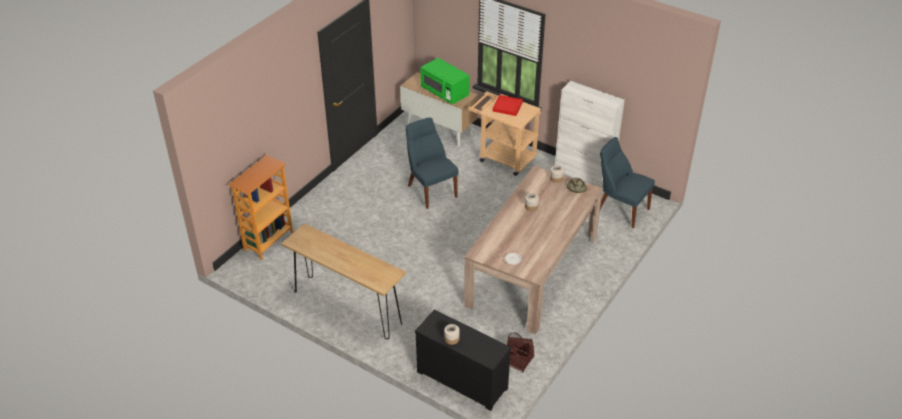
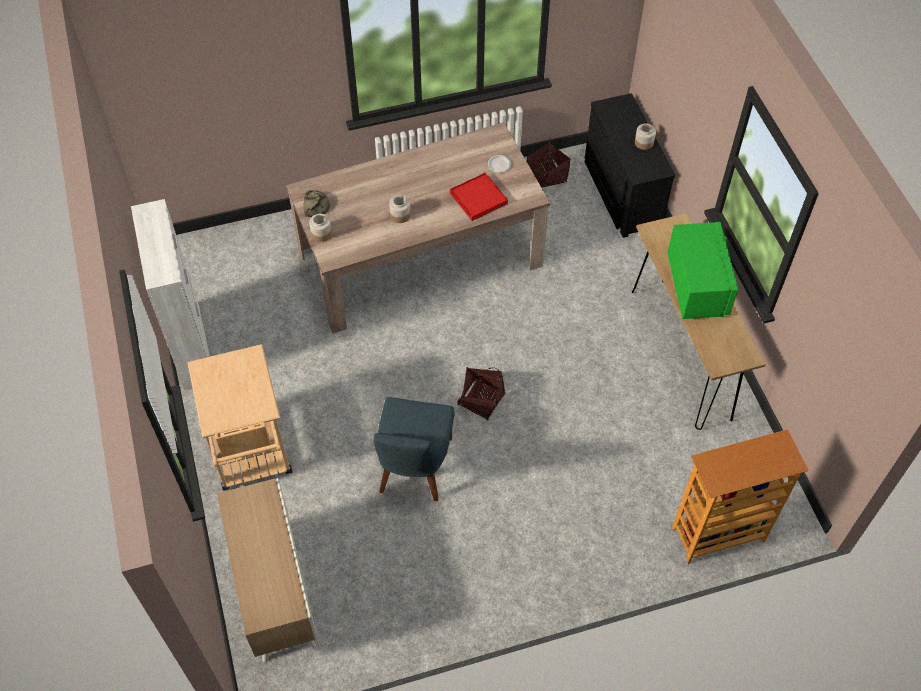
camera: 140 degrees left, 15 degrees up
(429, 229) = (480, 400): none -> basket
(445, 92) = (259, 537): green microwave -> green microwave (696, 286)
(507, 107) = (228, 398): red tray -> red tray (478, 198)
(620, 209) = (221, 265): blue chair -> none

